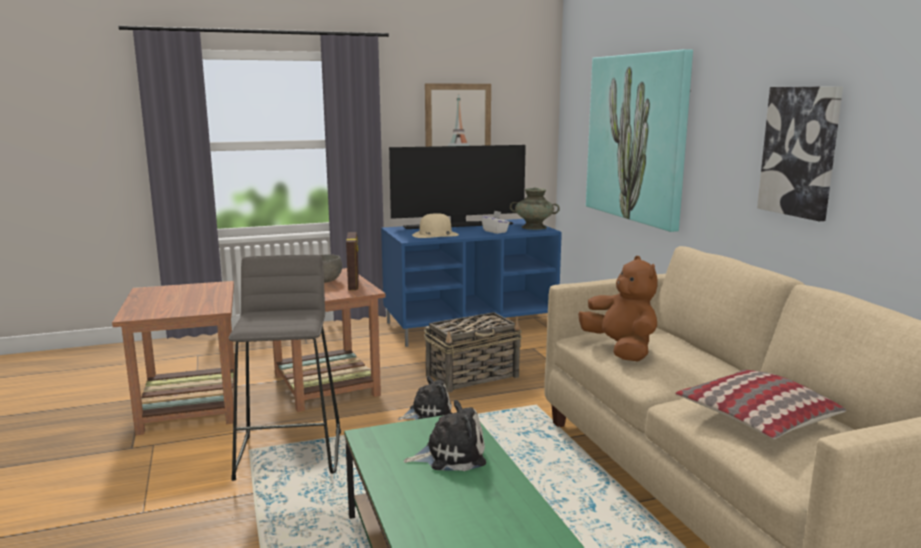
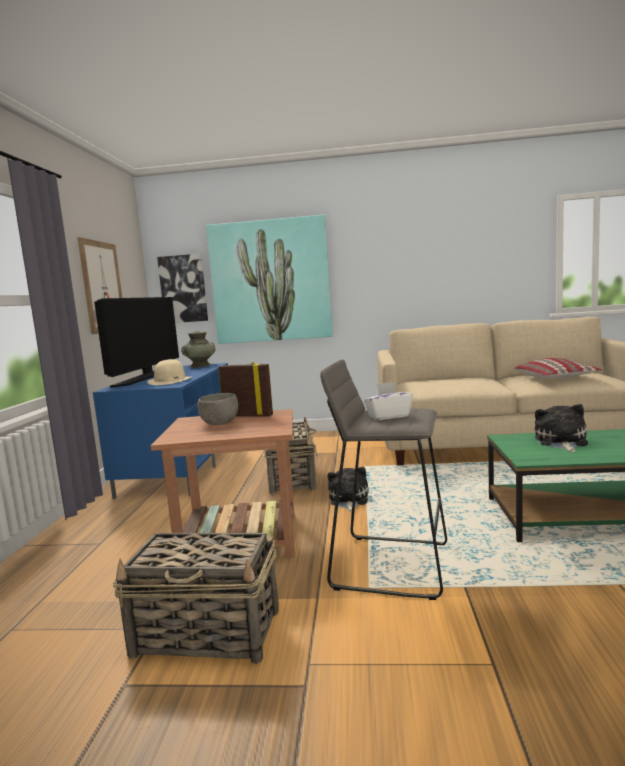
camera: 65 degrees left, 5 degrees down
(190, 407) = (208, 633): brown side table -> basket
(495, 231) = (193, 371): white tissue box -> white tissue box (388, 416)
(621, 350) = (449, 385): brown plush toy -> none
(800, 151) = (426, 267): picture -> picture (183, 289)

